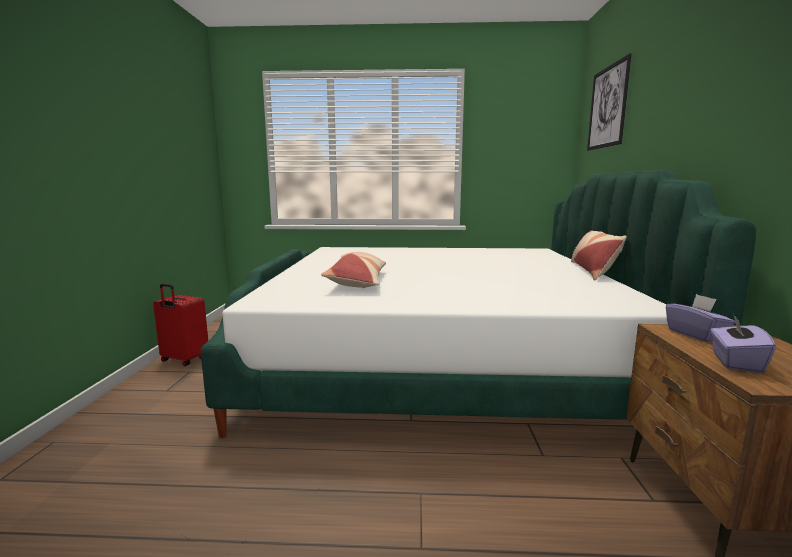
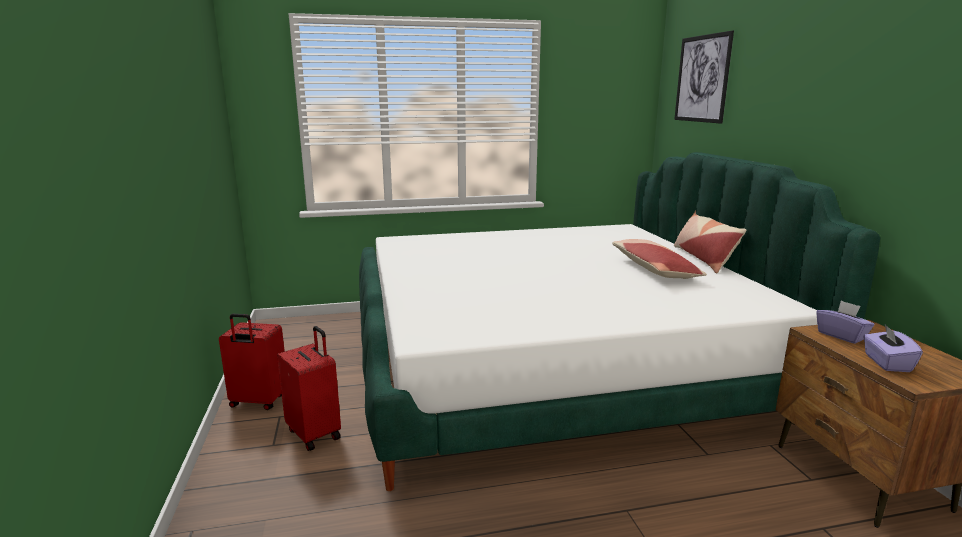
camera: 15 degrees left, 5 degrees up
(203, 387) = (315, 433): none -> red suitcase
(358, 281) = (490, 295): pillow -> pillow (653, 269)

